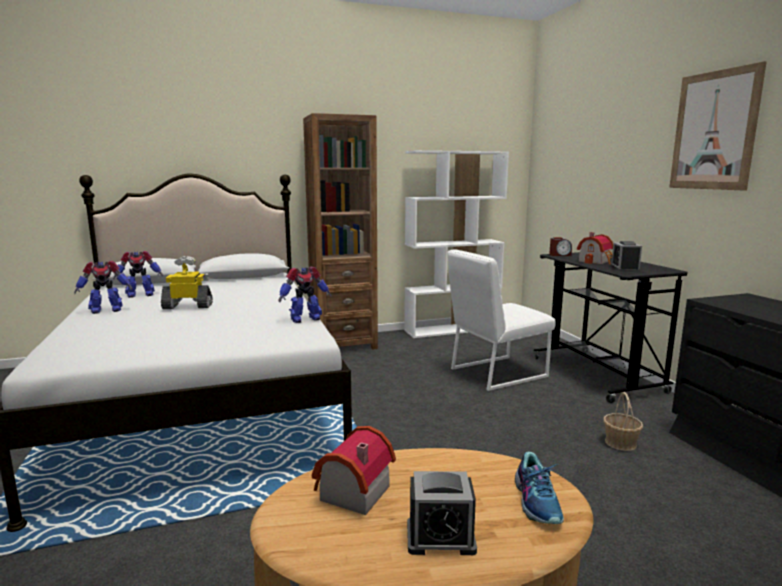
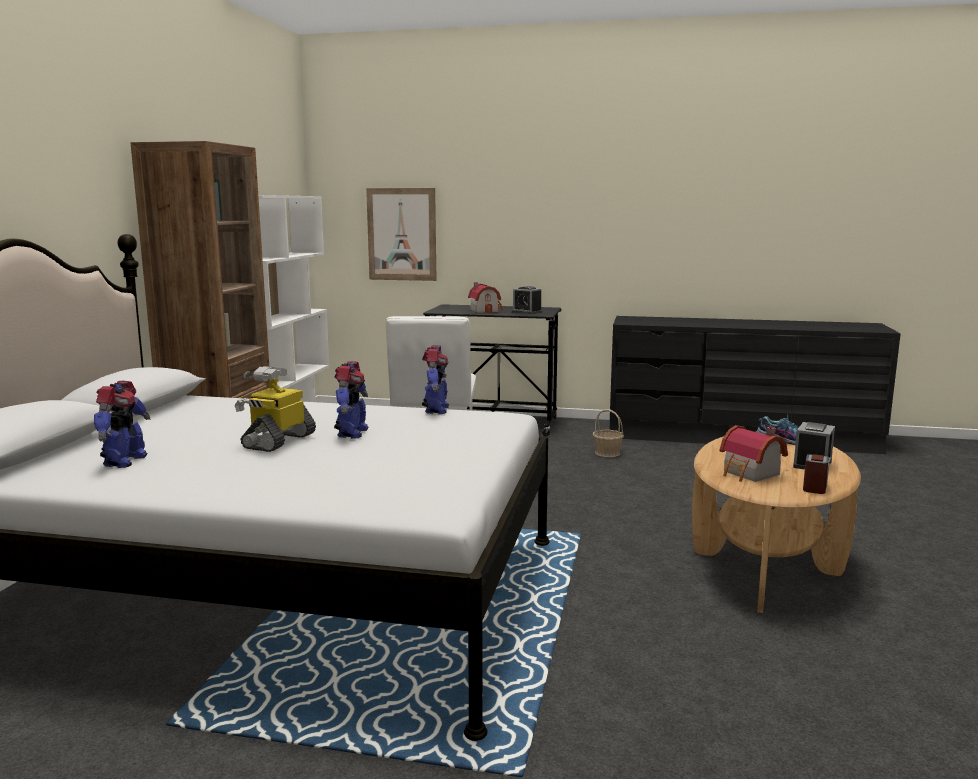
camera: 60 degrees left, 0 degrees up
(106, 310) = (197, 480): toy robot -> toy robot (351, 433)
(559, 255) = (439, 310): alarm clock -> alarm clock (815, 487)
(714, 131) = (566, 186): picture -> picture (401, 234)

